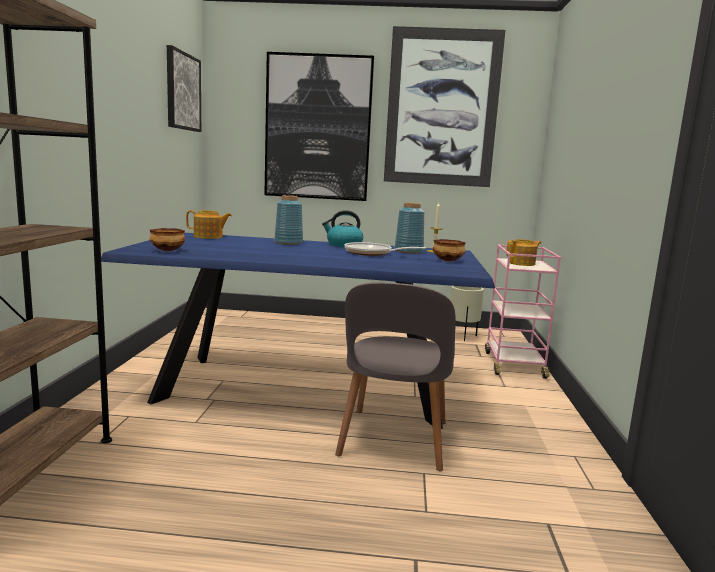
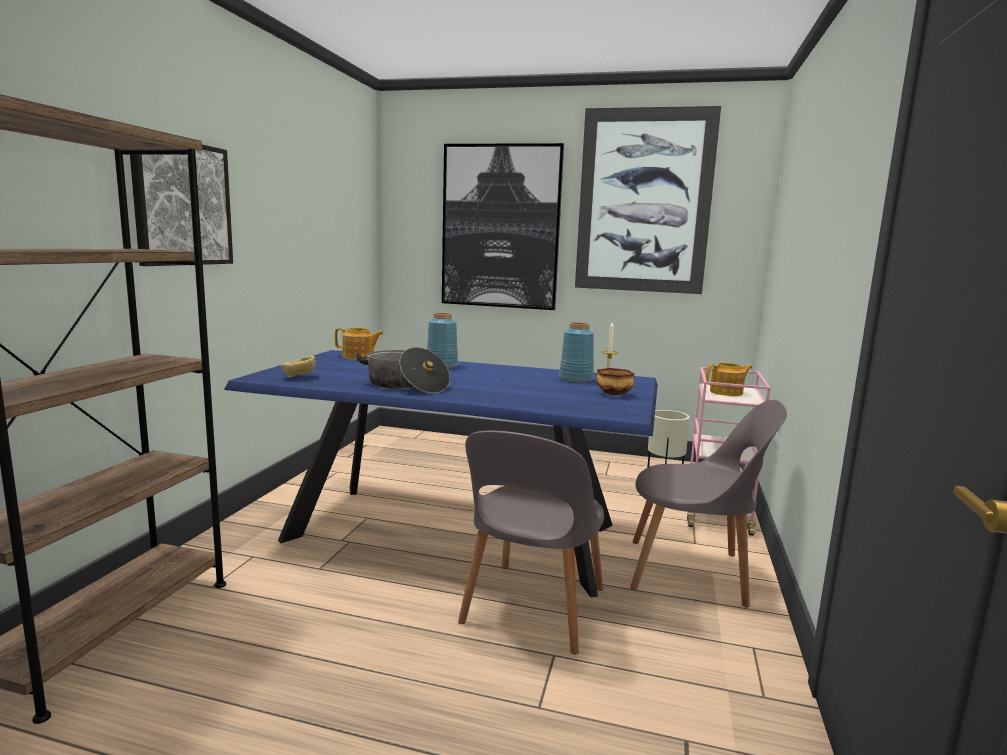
camera: 10 degrees right, 0 degrees up
(168, 250) = (299, 377): bowl -> bread
(182, 91) = (349, 193): picture -> picture (182, 203)
(270, 256) = (405, 386): none -> cooking pot
(343, 245) = (504, 369): kettle -> none
(372, 253) = (528, 382): frying pan -> none
(510, 407) = (692, 572): none -> grey chair

